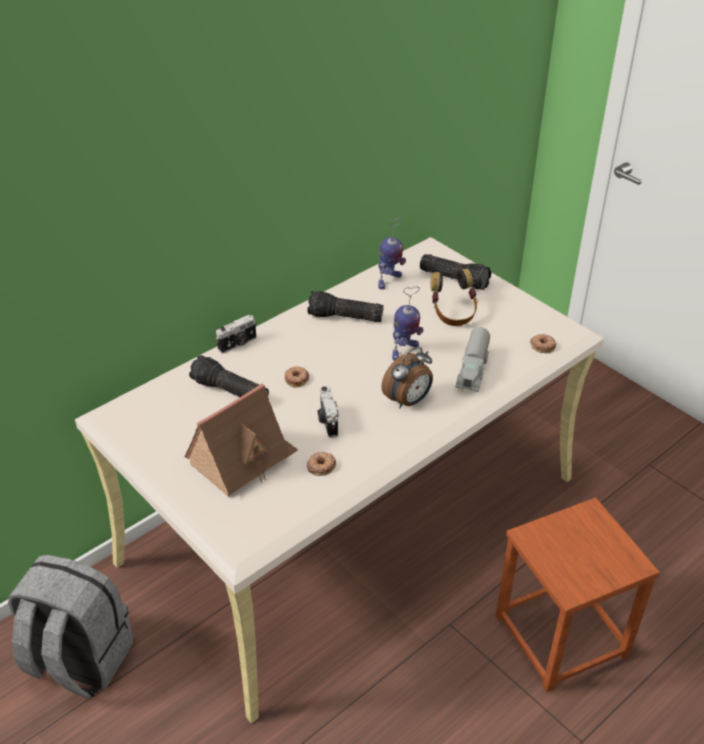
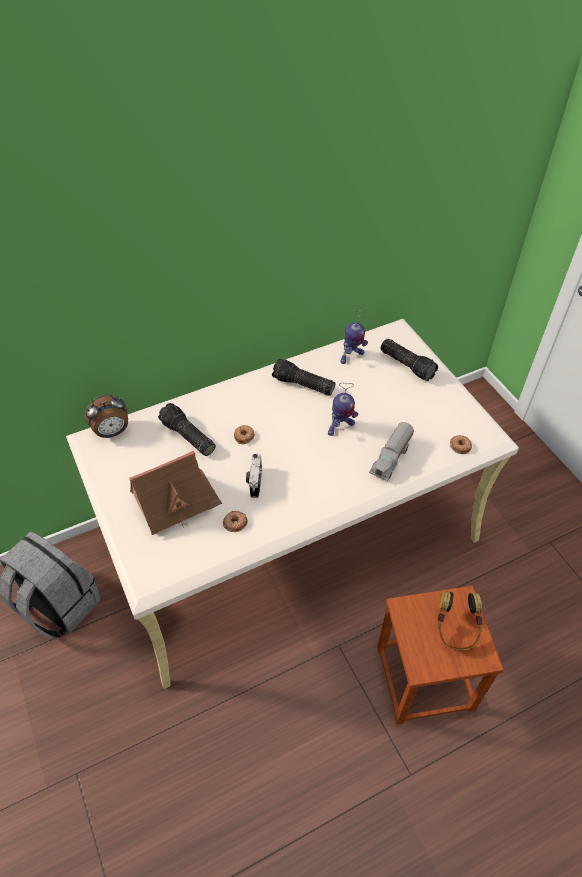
camera: 15 degrees right, 10 degrees up
(238, 344) = (209, 394): camera -> none
(408, 401) = (327, 476): alarm clock -> alarm clock (112, 432)
(453, 313) = (394, 399): headphones -> headphones (456, 629)

